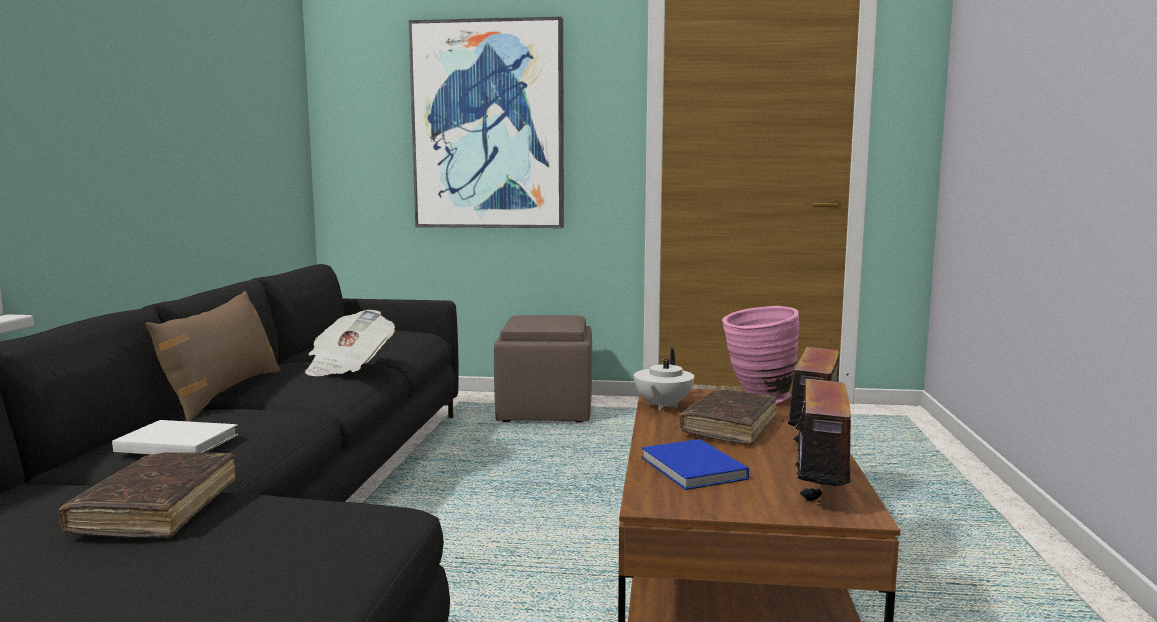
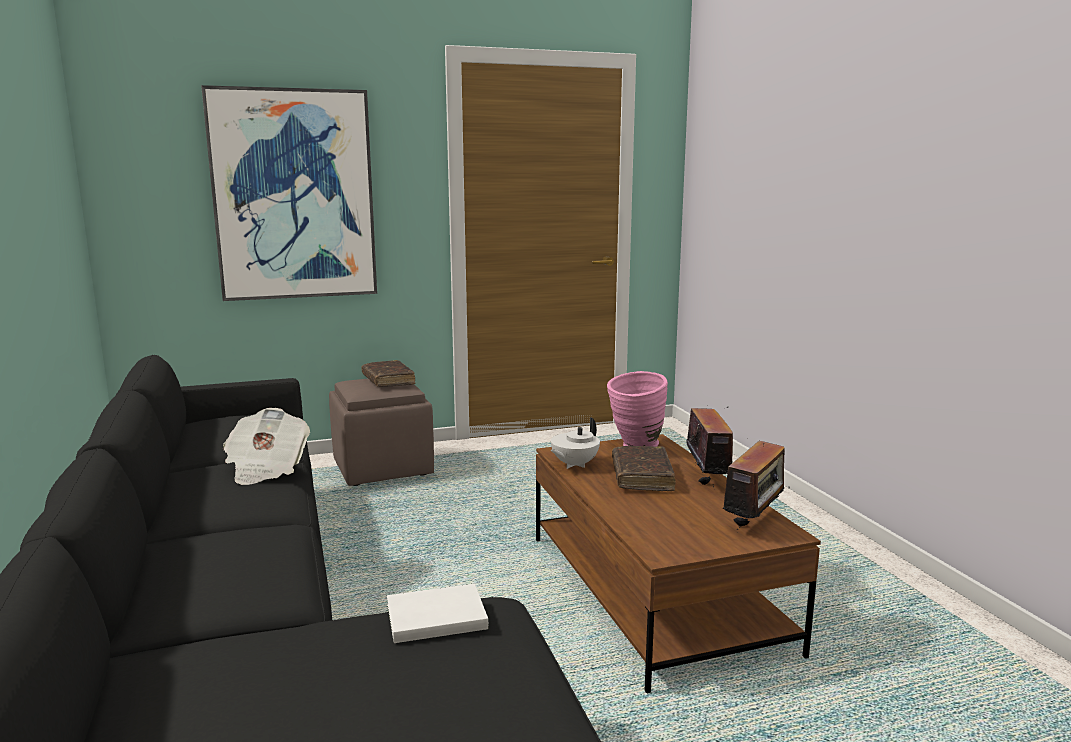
camera: 25 degrees left, 5 degrees up
(157, 509) = (316, 650): brown book -> brown book (388, 380)
(176, 442) = (225, 583): white book -> white book (433, 616)
(223, 393) = (174, 519): brown pillow -> none
(662, 406) = (574, 465): white teapot -> white teapot turned 45 degrees clockwise
(693, 469) = (657, 520): blue book -> none
(822, 493) = (754, 522): radio -> radio turned 45 degrees clockwise

